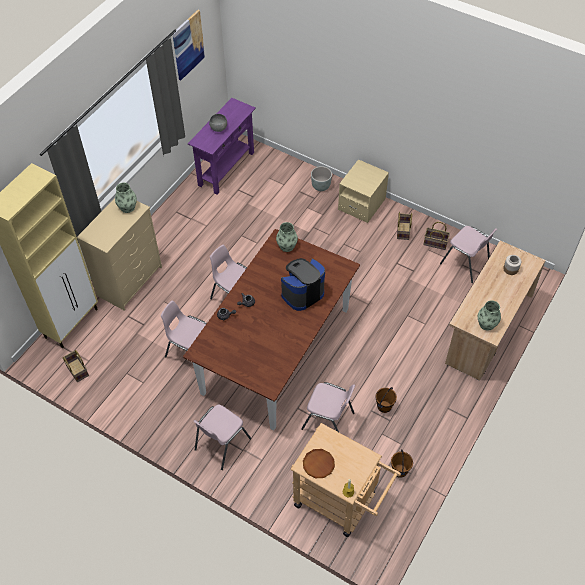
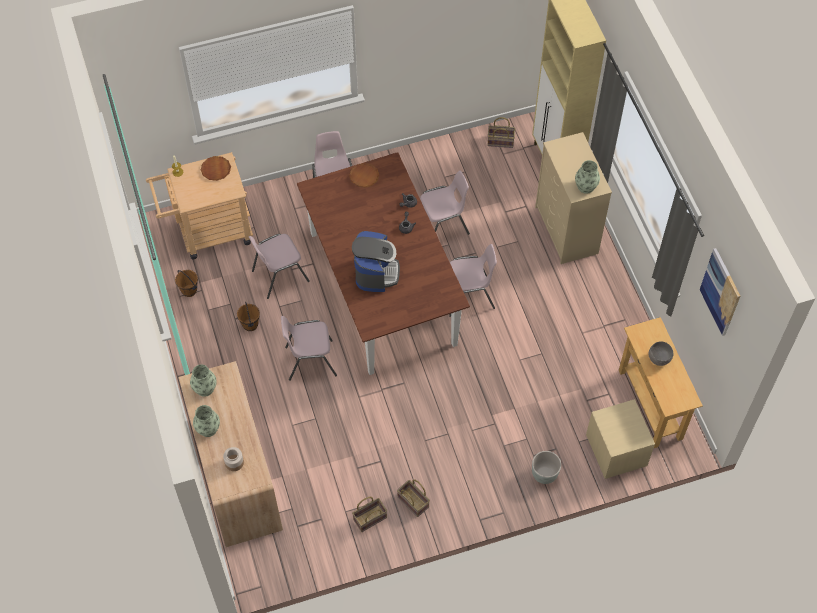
camera: 130 degrees right, 5 degrees up
(226, 169) = (650, 404): purple console table -> beige console table
(227, 360) = (364, 176): none -> brown plate
(287, 246) = (439, 299): vase -> vase (208, 429)
(361, 204) = (484, 493): beige nightstand -> beige nightstand (616, 450)
(465, 264) = (319, 522): pink chair -> pink chair (310, 360)

